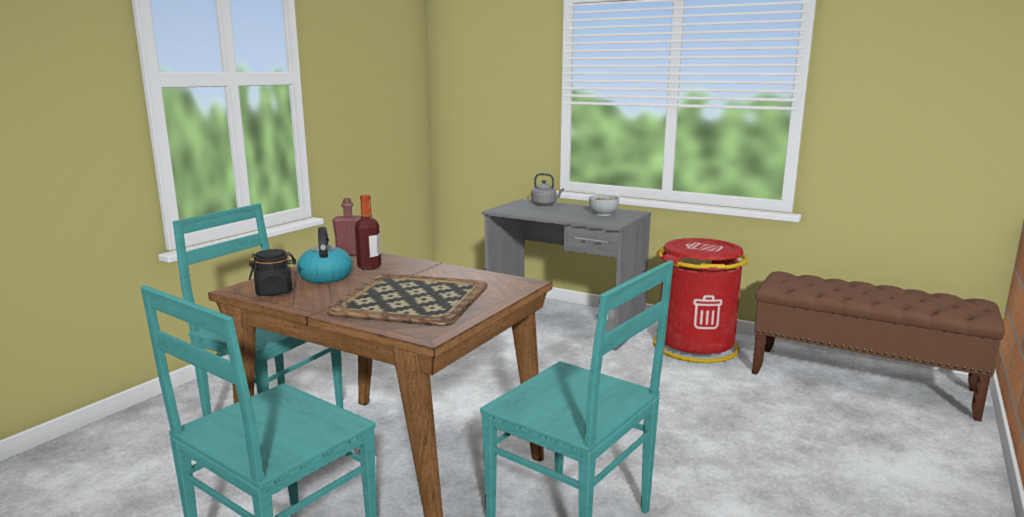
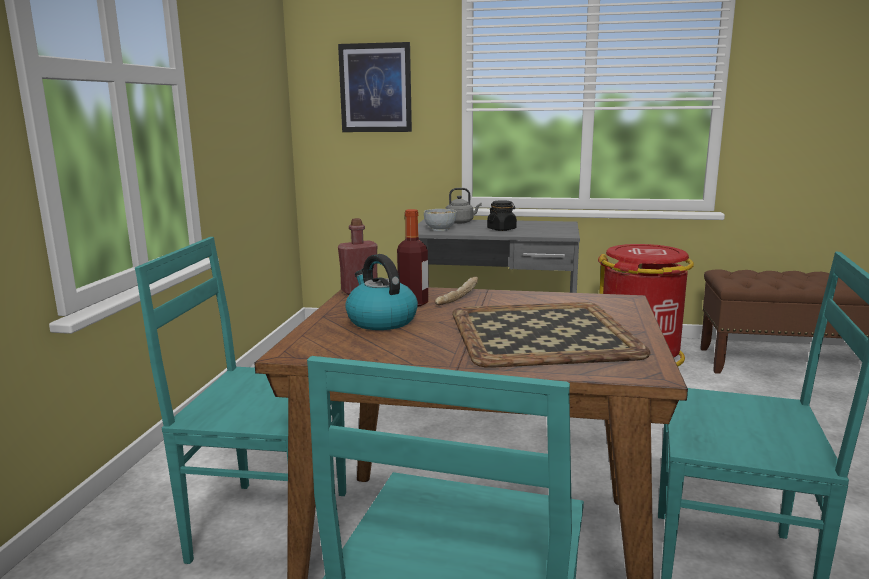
camera: 20 degrees left, 0 degrees up
(274, 292) = (350, 348): black jar -> black jar (501, 229)
(406, 266) = (456, 298): none -> bread
(493, 81) = (375, 88): none -> picture
(603, 214) = (537, 226): bowl -> bowl (440, 229)

